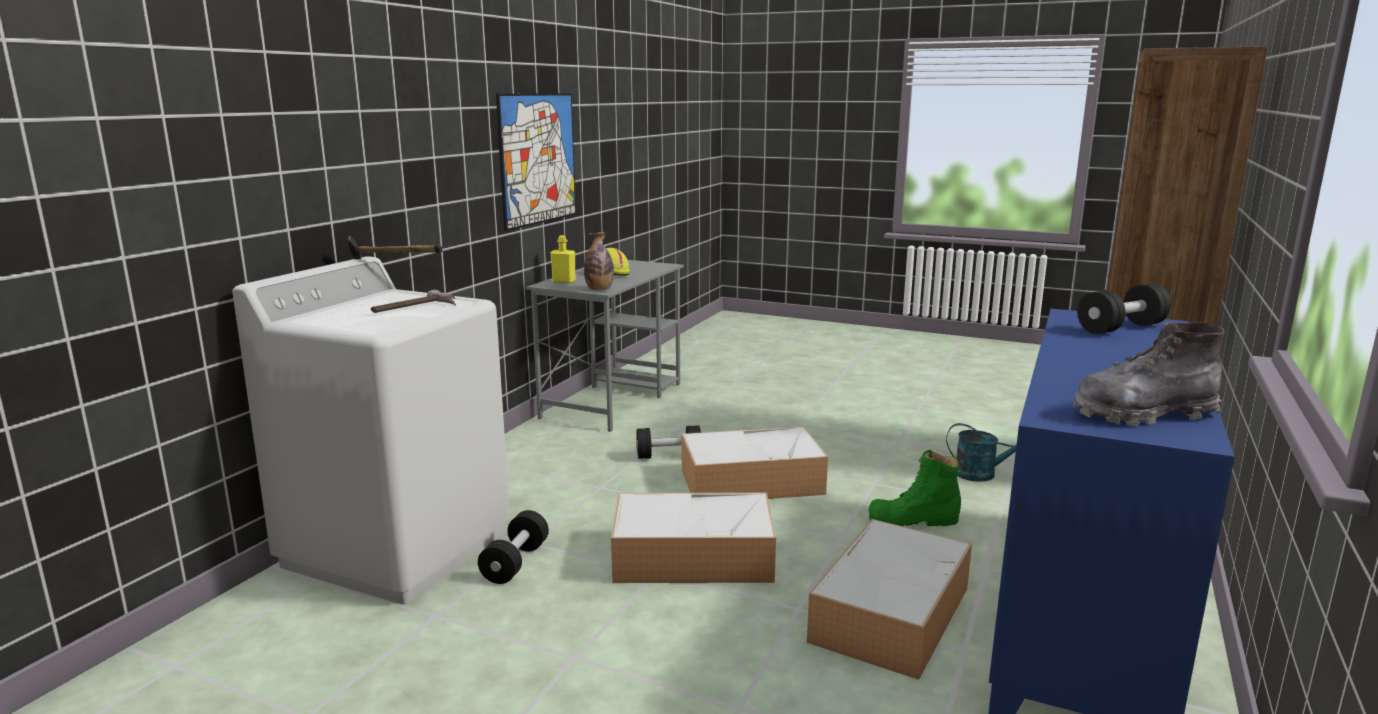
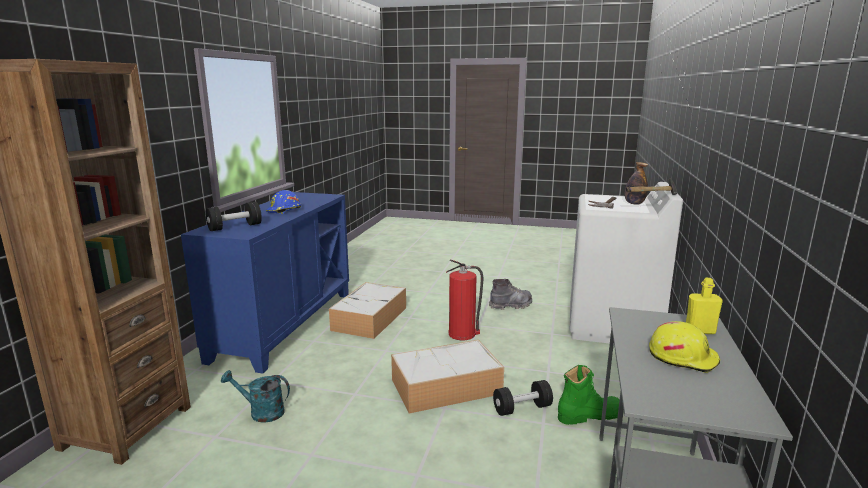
camera: 170 degrees right, 0 degrees up
(515, 563) = (547, 324): black dumbbell -> none
(538, 159) = (762, 191): picture -> none
(599, 289) = (632, 315): bottle -> bottle (634, 203)
(695, 556) = (463, 334): storage box -> fire extinguisher
(913, 520) = (338, 365): green boot -> green boot (589, 415)
(1098, 363) = (284, 211): none -> blue hard hat
(1142, 414) = (300, 198): grey boot -> grey boot (511, 305)

